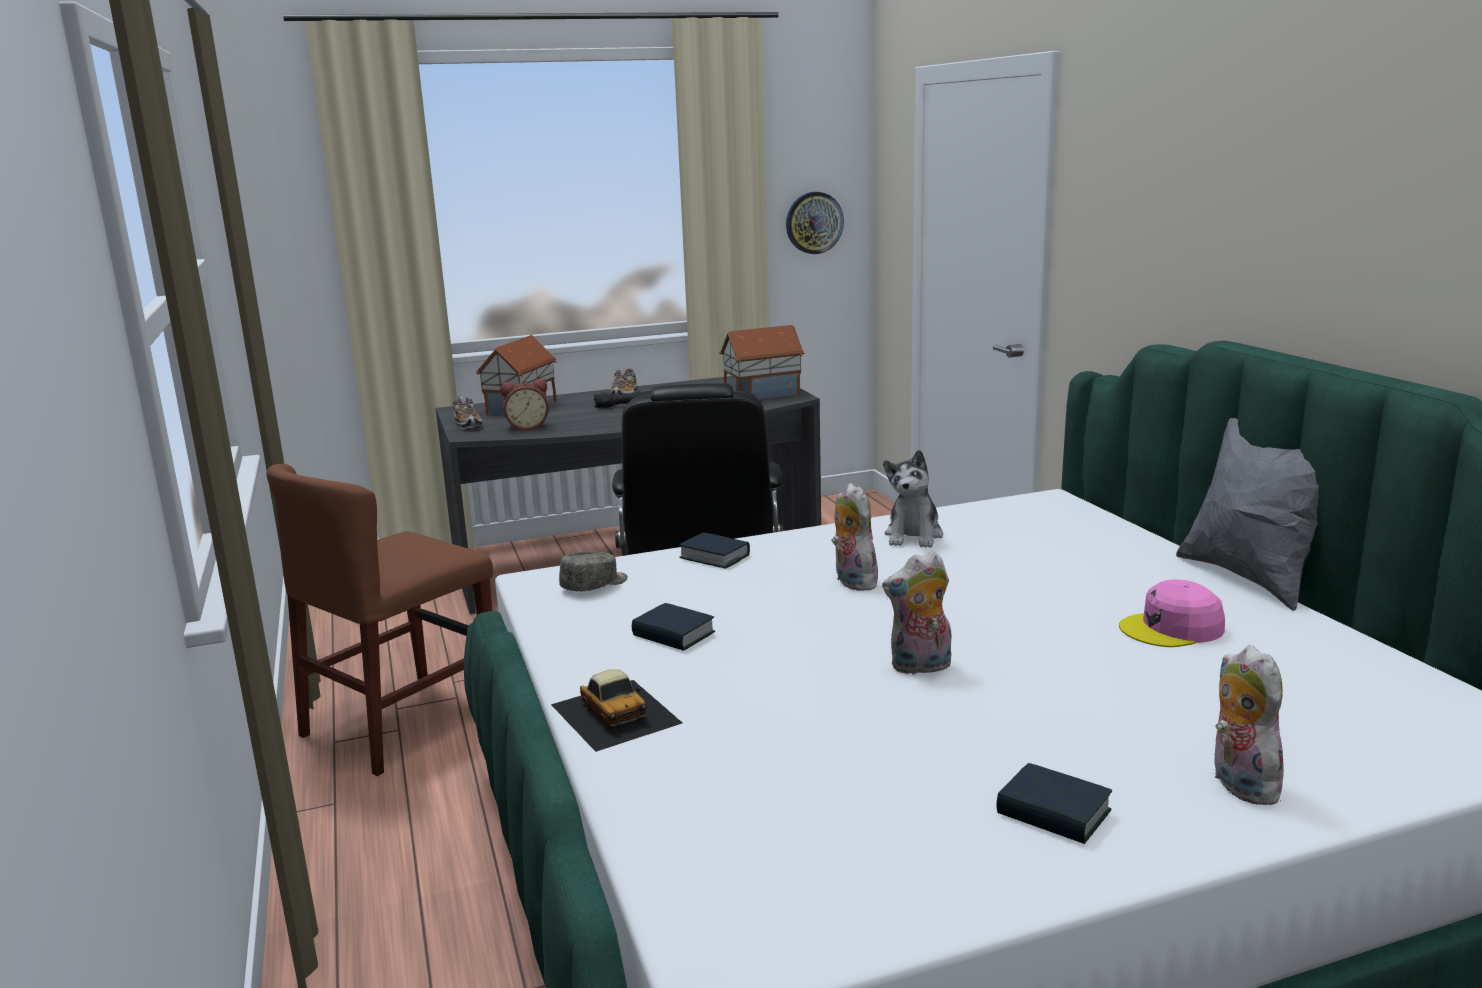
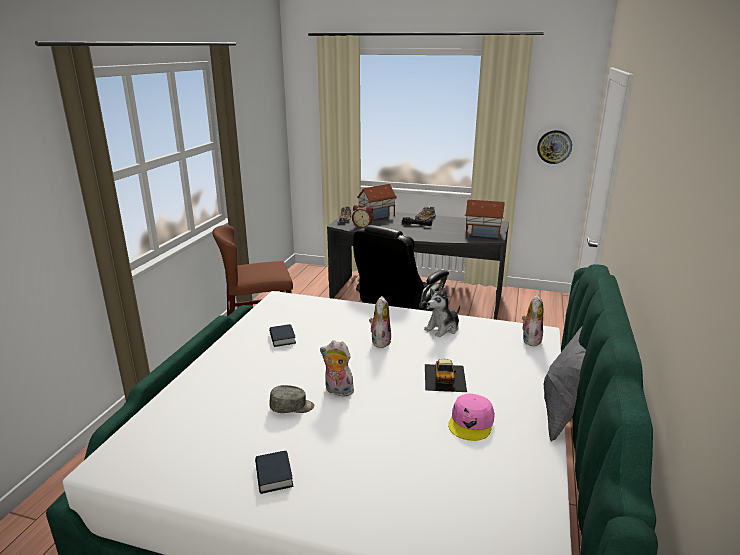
camera: 35 degrees right, 5 degrees up
(595, 585) = (292, 307): grey cap -> grey cap (292, 407)
(615, 713) = (217, 362): toy car -> toy car (445, 377)
(714, 557) = (350, 309): book -> none
(1172, 628) = (471, 422): pink cap -> pink cap turned 90 degrees counterclockwise
(1238, 784) = (360, 505): plush toy -> plush toy (530, 339)

